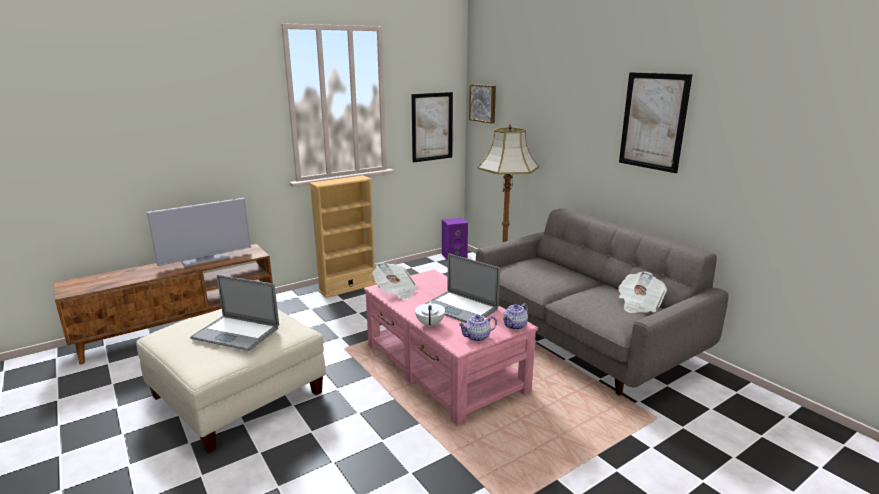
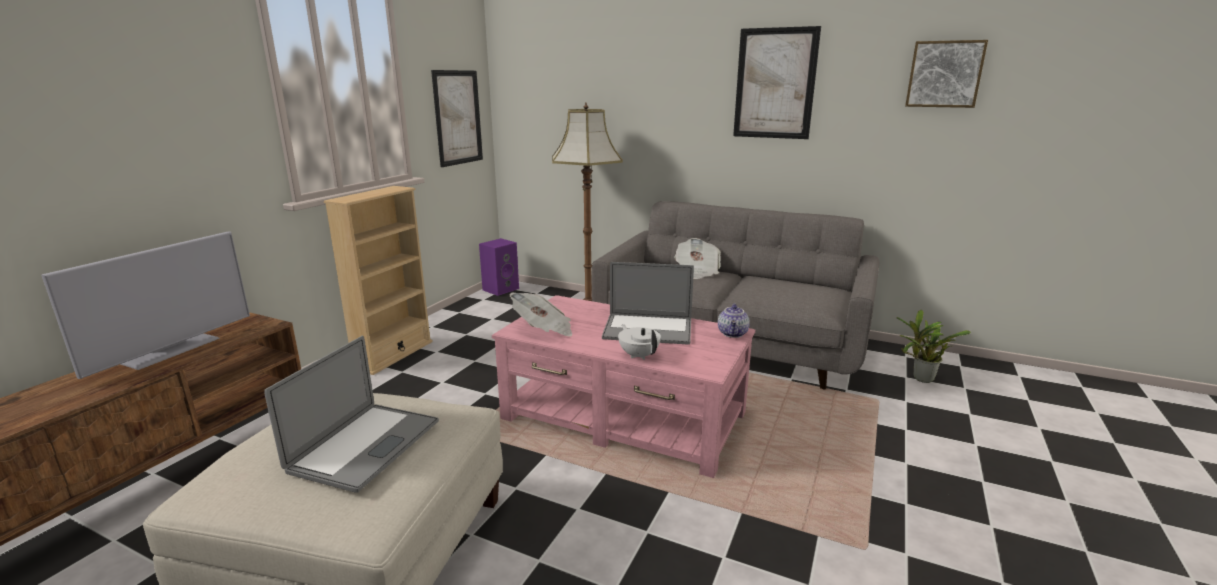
camera: 30 degrees left, 0 degrees up
(236, 333) = (365, 445): laptop -> laptop turned 60 degrees counterclockwise
(477, 337) = (712, 356): teapot -> none
(483, 103) = (521, 84): picture -> picture (944, 74)
(639, 304) = (809, 286): newspaper -> newspaper (697, 271)
(723, 415) = (920, 379): none -> potted plant

